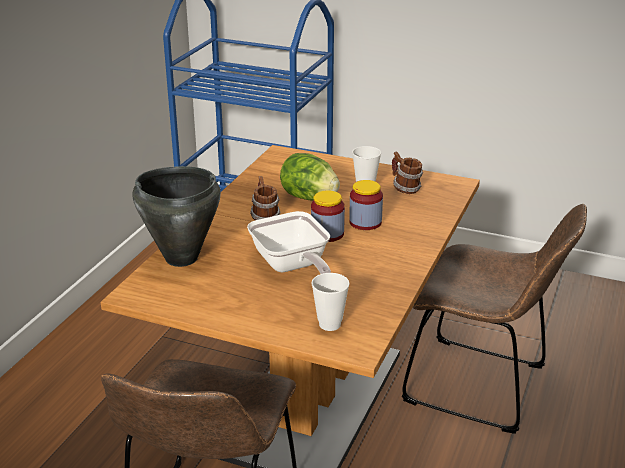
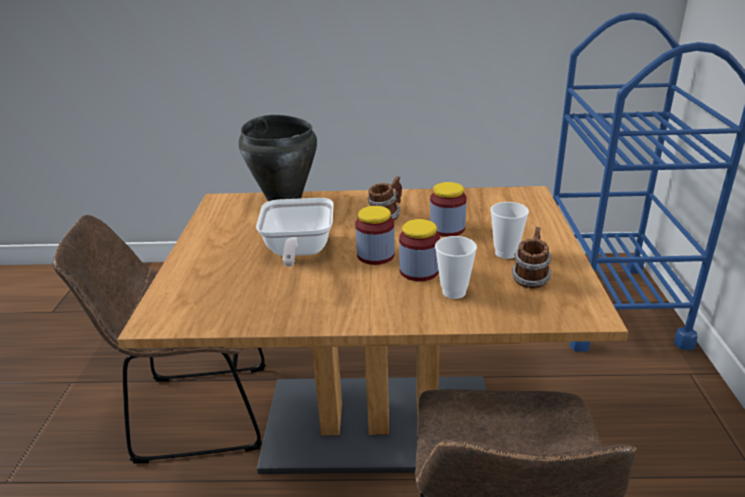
camera: 70 degrees right, 0 degrees up
(292, 266) = (297, 252): frying pan -> frying pan turned 45 degrees counterclockwise
(309, 197) = (447, 228): lettuce -> jar
(329, 324) = (195, 295): cup -> cup (454, 292)

